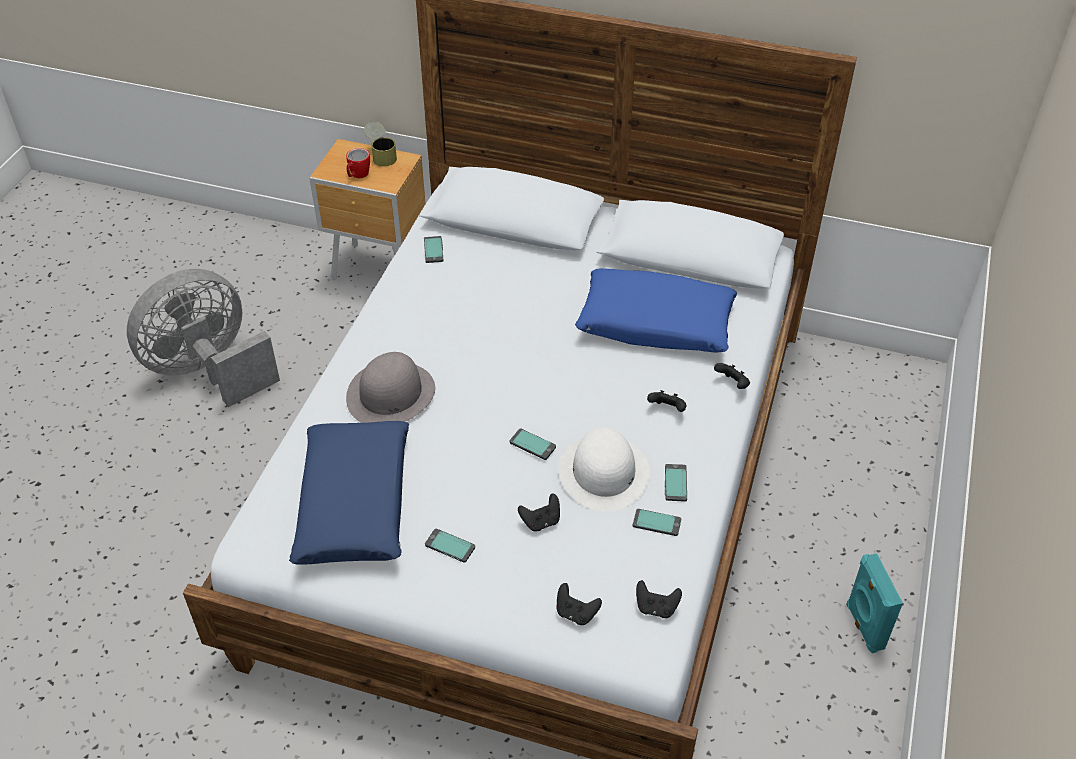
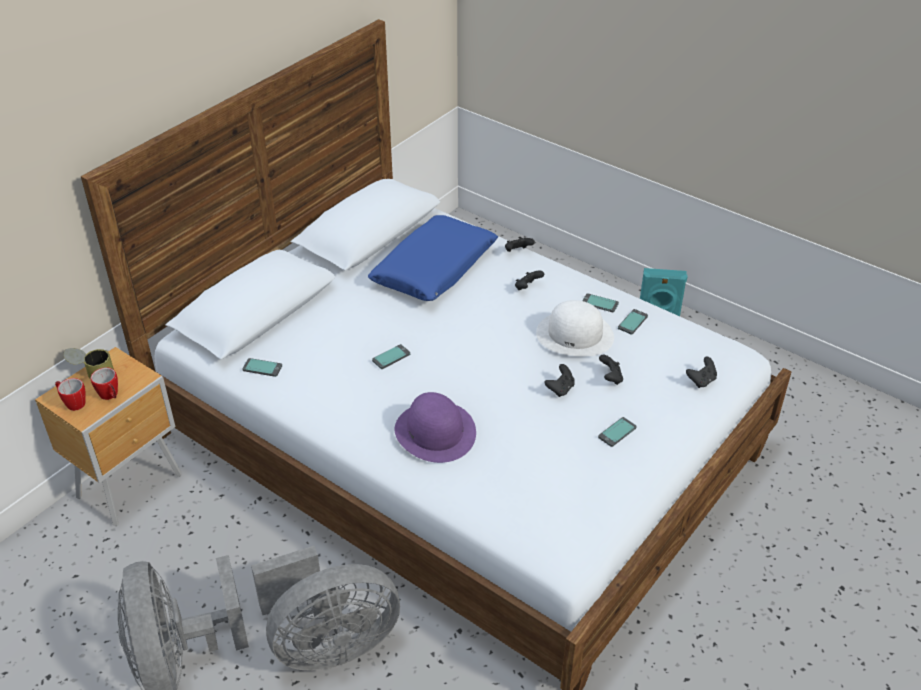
camera: 70 degrees left, 5 degrees down
(248, 460) = (329, 644): none -> grey fan
(341, 159) = (73, 403): none -> mug
(355, 503) = (551, 479): blue pillow -> none
(391, 394) = (435, 432): grey hat -> purple hat
(532, 444) = (531, 363): phone -> phone (391, 357)
(656, 608) = (706, 342): black game controller -> black game controller (560, 389)

